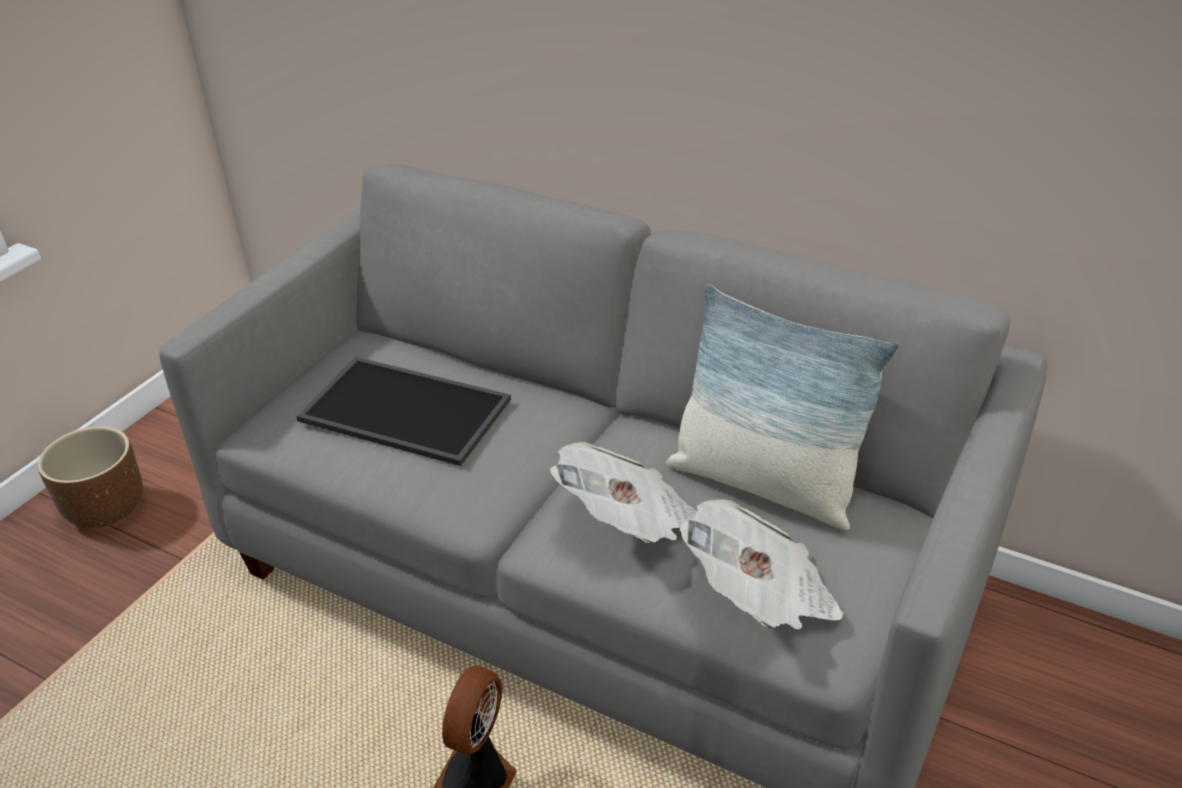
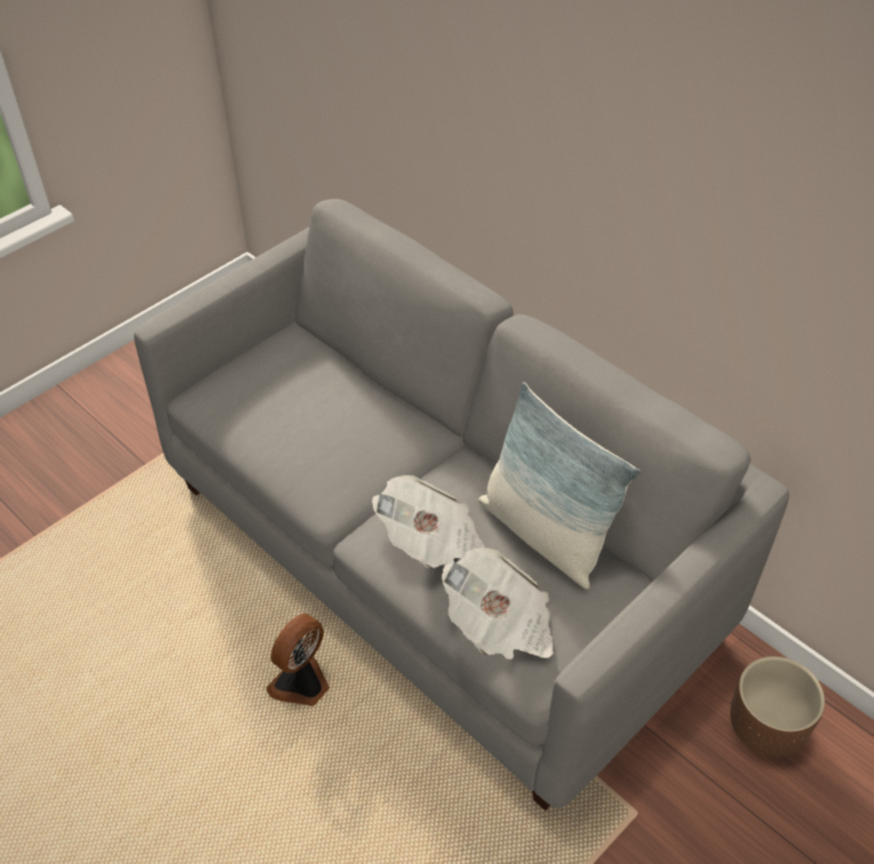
camera: 15 degrees right, 10 degrees up
(107, 510) = (101, 410): brown planter -> brown planter (765, 729)
(401, 412) = (301, 408): tray -> none

